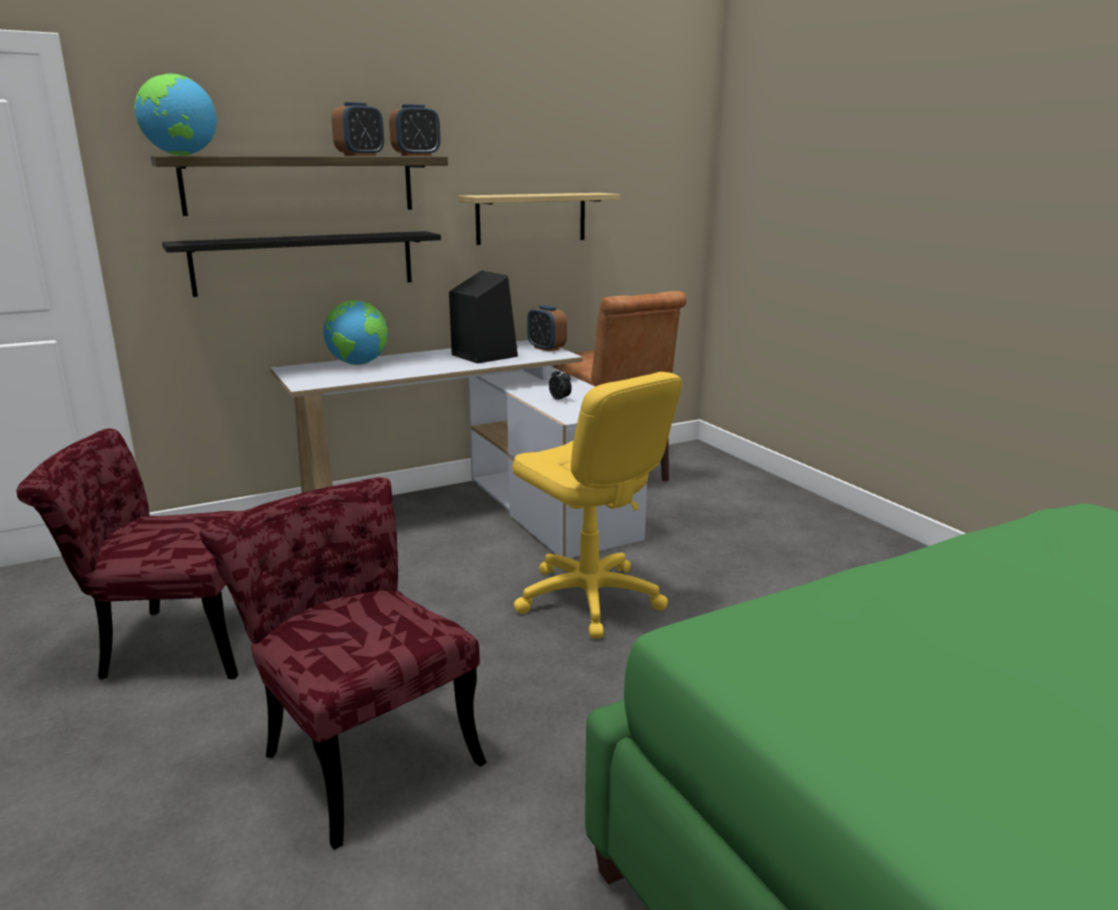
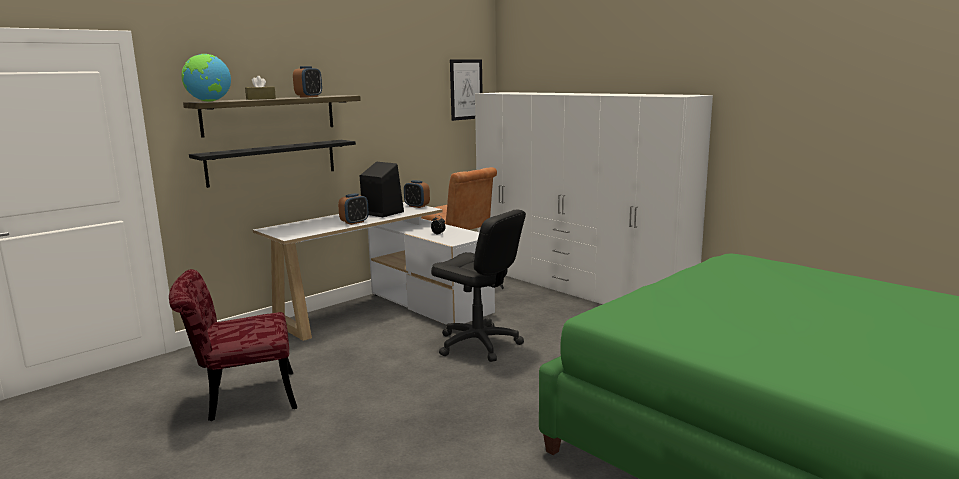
camera: 15 degrees left, 5 degrees down
(276, 155) = (261, 99): none -> brown tissue box
(359, 364) = (309, 223): globe -> none
(360, 749) = (394, 427): red chair -> none
(416, 156) = (339, 95): alarm clock -> alarm clock (354, 222)
(531, 218) = (399, 128): shelf -> none
(589, 599) = (478, 344): yellow office chair -> black office chair
(658, 156) = (466, 89): none -> picture
(804, 510) = (575, 288): none -> white wardrobe

